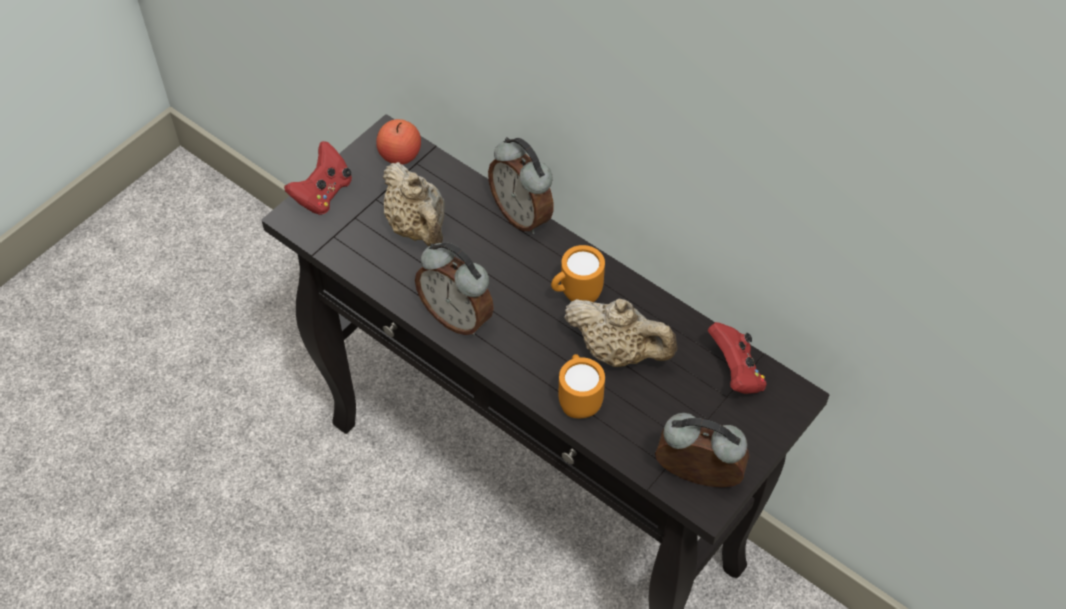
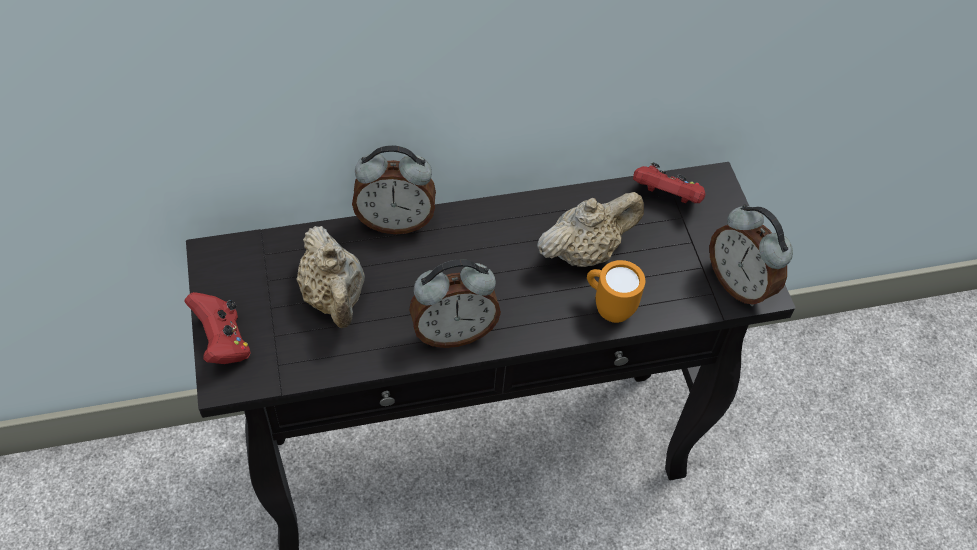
camera: 55 degrees left, 0 degrees up
(400, 155) = (243, 259): apple -> none
(418, 228) = (334, 298): beige teapot -> beige teapot turned 60 degrees clockwise
(575, 296) = (509, 243): orange mug -> none
(696, 479) = (739, 284): alarm clock -> alarm clock turned 90 degrees counterclockwise

